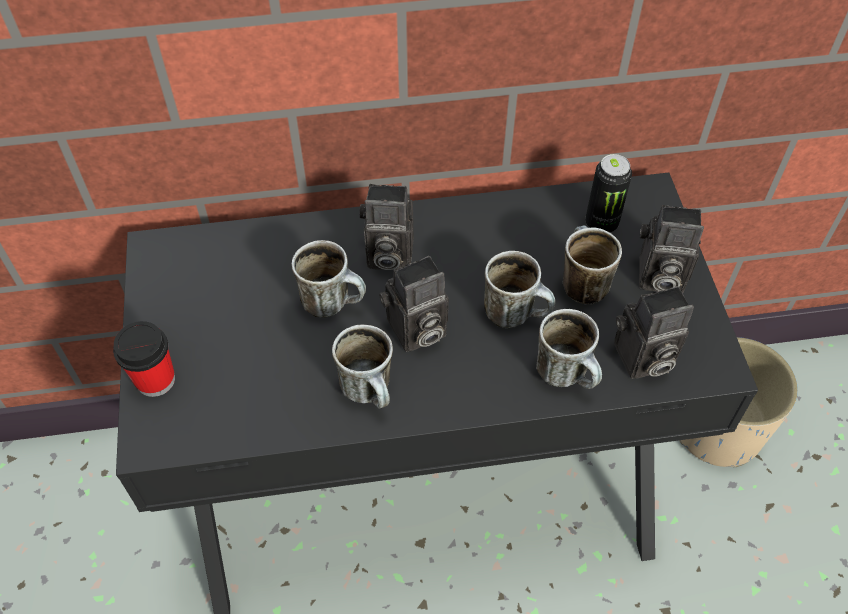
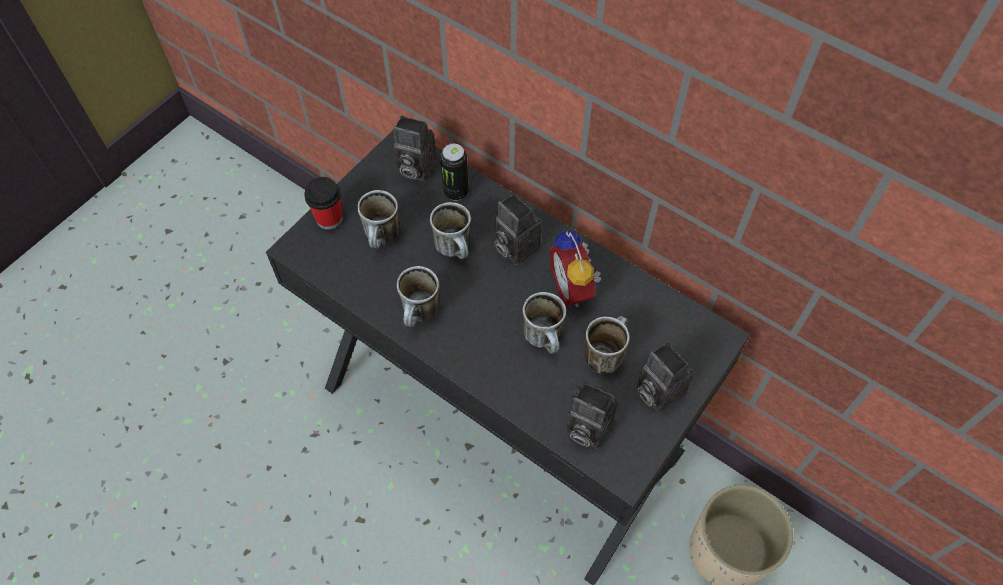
camera: 45 degrees right, 5 degrees up
(415, 332) = (479, 302): camera -> camera (414, 168)
(486, 248) = (574, 288): none -> alarm clock
(568, 376) = (532, 398): mug -> mug (383, 239)
(601, 223) = (662, 330): can -> can (456, 192)

